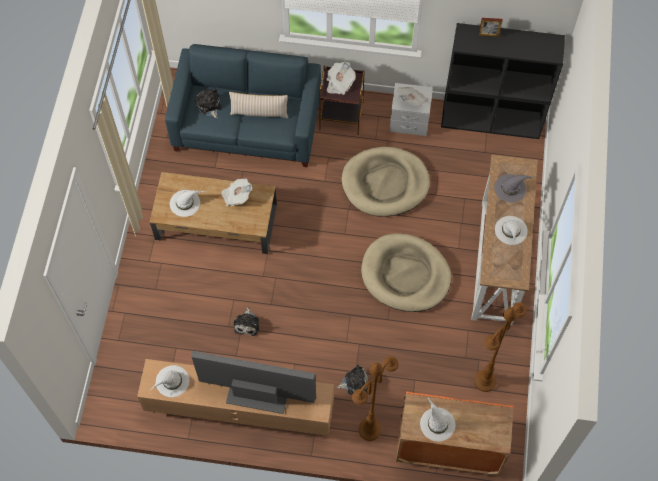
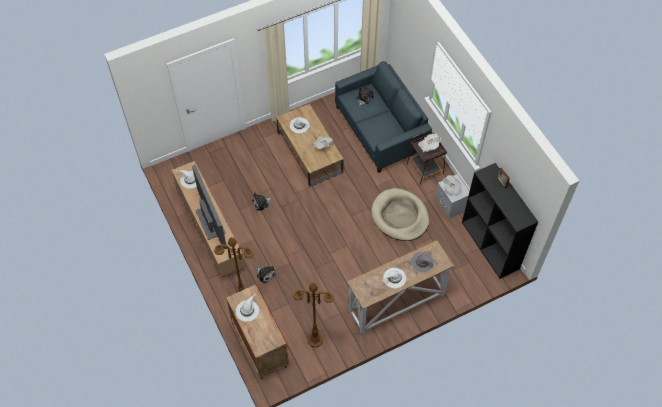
camera: 55 degrees right, 5 degrees down
(259, 112) = (380, 122): beige pillow -> none
(405, 275) = (350, 261): beige dog bed -> none

